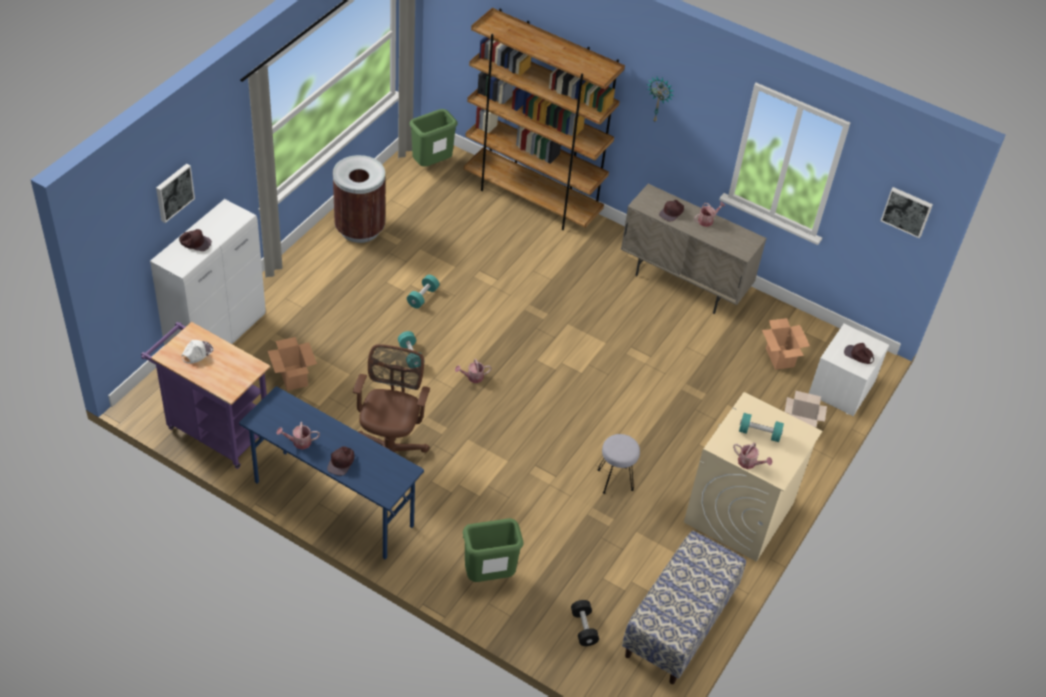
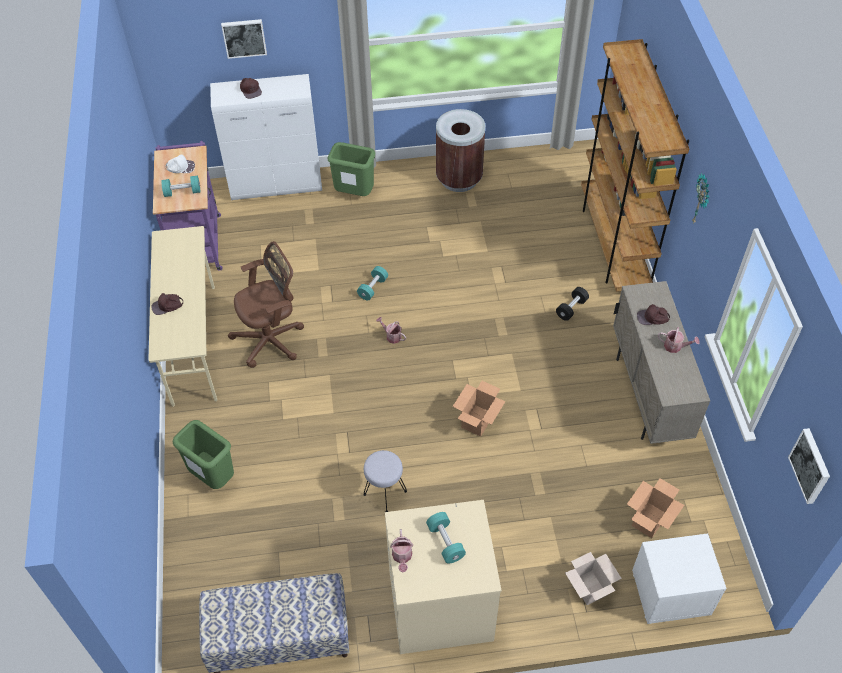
camera: 55 degrees right, 5 degrees up
(293, 377) = (283, 244): cardboard box -> cardboard box (477, 420)
(299, 442) = (164, 272): watering can -> none
(333, 504) = (193, 344): blue desk -> beige desk
(422, 297) = (436, 255): turquoise dumbbell -> turquoise dumbbell (182, 192)
(432, 164) = (572, 168): green trash can -> green trash can (355, 194)
(583, 628) = (218, 572): black dumbbell -> black dumbbell (571, 308)
(858, 355) = (681, 571): brown cap -> none

